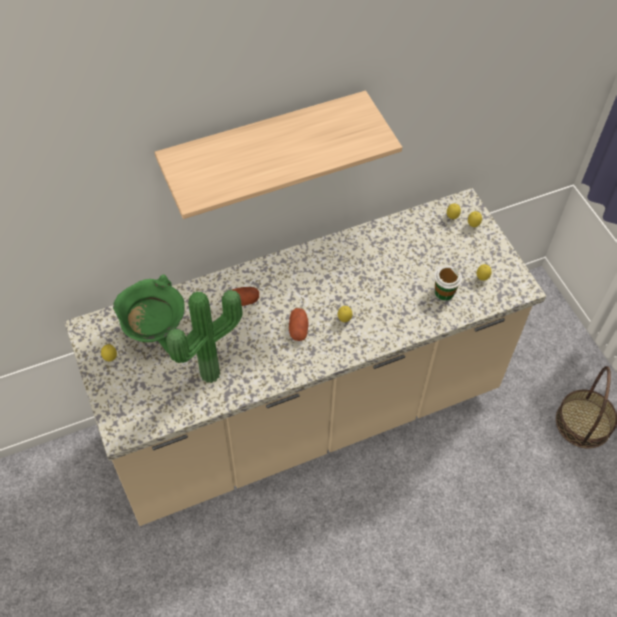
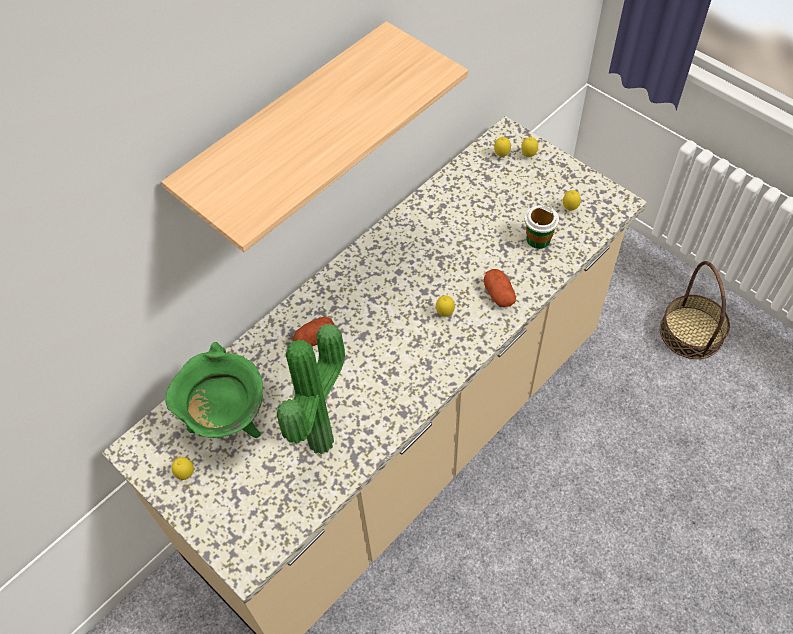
camera: 20 degrees left, 0 degrees up
(298, 329) = (398, 345): potato -> potato (499, 294)

